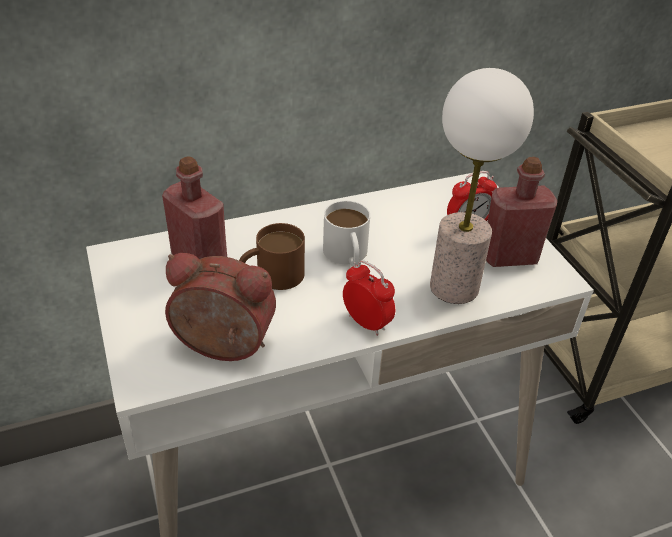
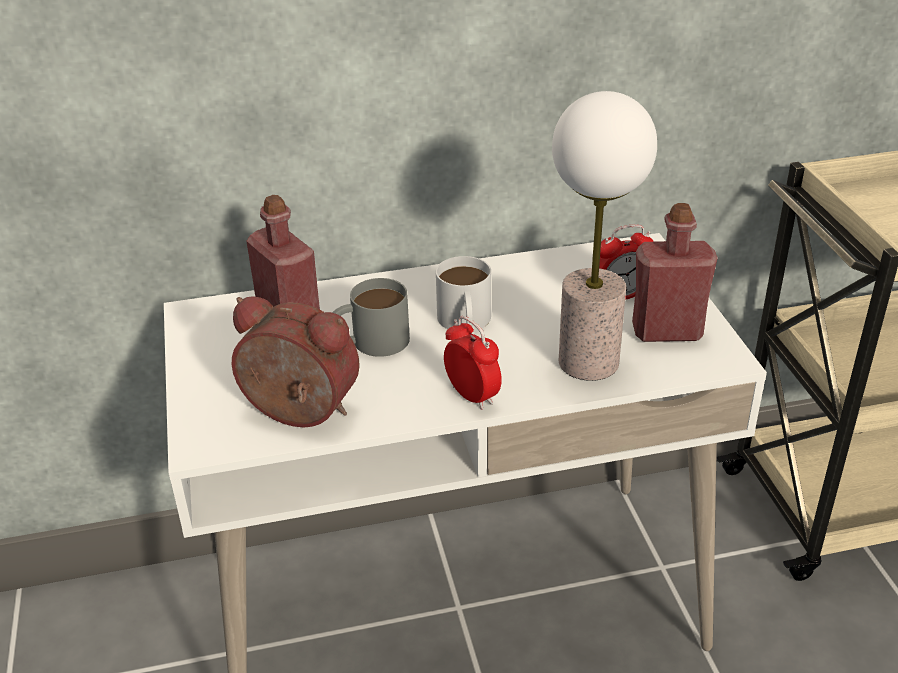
camera: 10 degrees right, 5 degrees down
(271, 276) = (370, 342): brown mug -> grey mug

